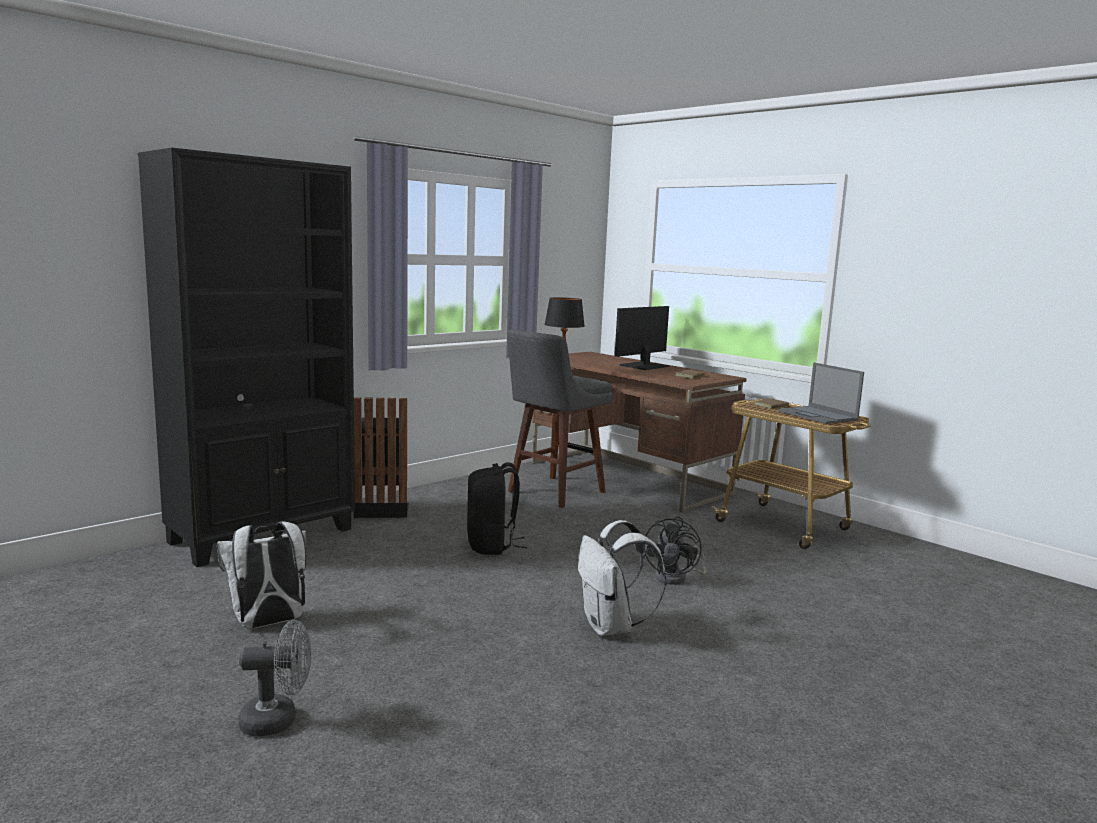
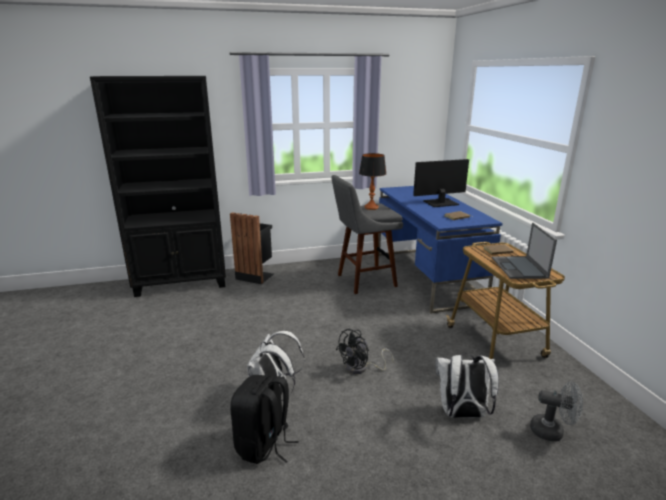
camera: 30 degrees right, 10 degrees up
(268, 623) = (120, 341): white backpack -> white backpack (462, 414)
(278, 720) = (55, 404): grey fan -> grey fan (552, 431)
(492, 546) = (281, 315): black backpack -> black backpack (264, 445)
(628, 478) = (426, 278): brown desk -> blue desk

